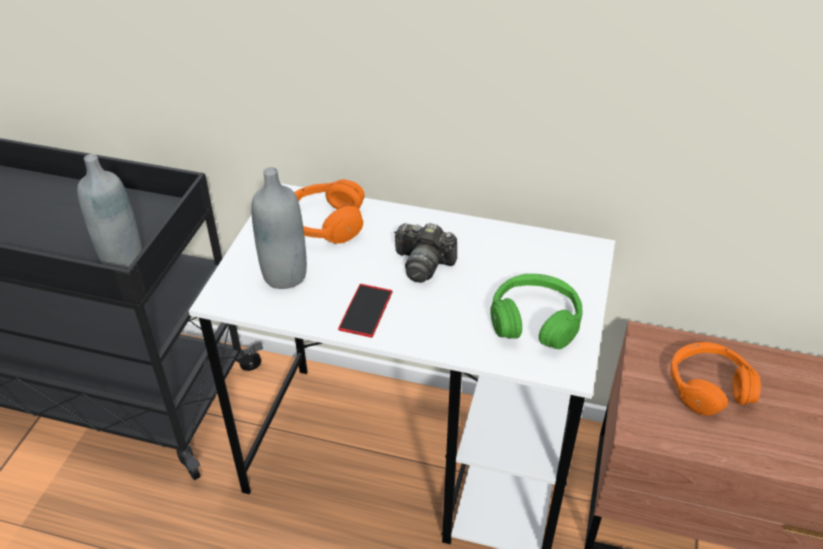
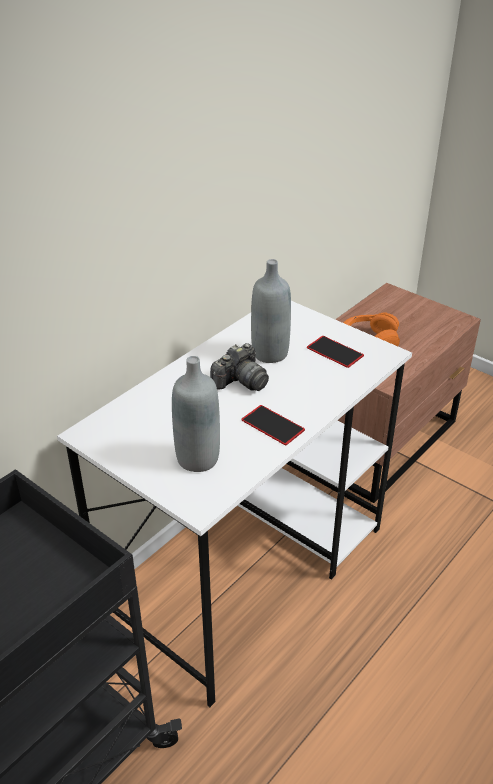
camera: 65 degrees left, 5 degrees down
(121, 256) = (57, 582): grey bottle -> grey bottle (270, 353)
(324, 223) = (147, 419): orange headphones -> none
(535, 321) = (335, 352): green headphones -> phone

